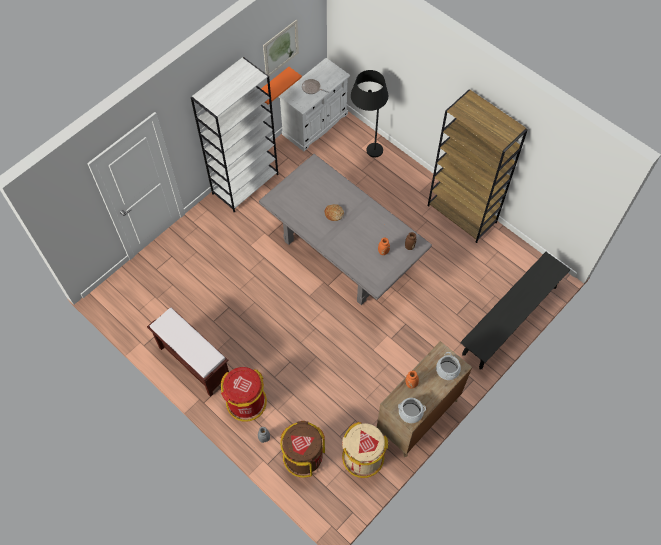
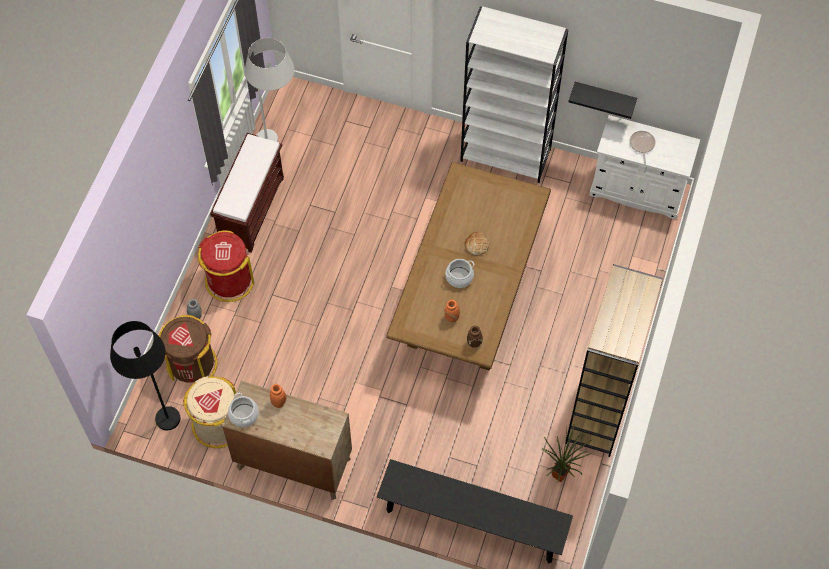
camera: 65 degrees right, 0 degrees up
(145, 320) = (279, 140): none -> white floor lamp
(272, 85) = (604, 96): orange shelf -> black shelf
(281, 49) = (631, 69): picture -> none
(344, 252) = (469, 299): grey dining table -> brown dining table
(366, 153) = (627, 264): black floor lamp -> black floor lamp (159, 409)
(447, 370) = (314, 434): cooking pot -> cooking pot (459, 277)
(499, 255) = (561, 477): none -> potted plant

